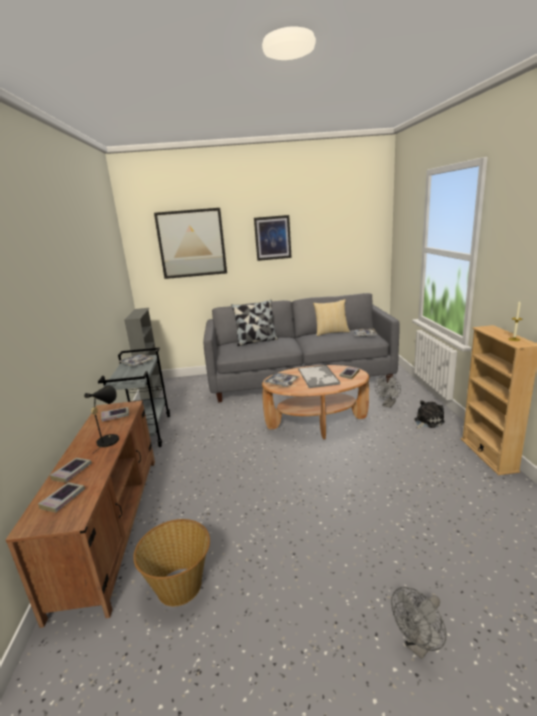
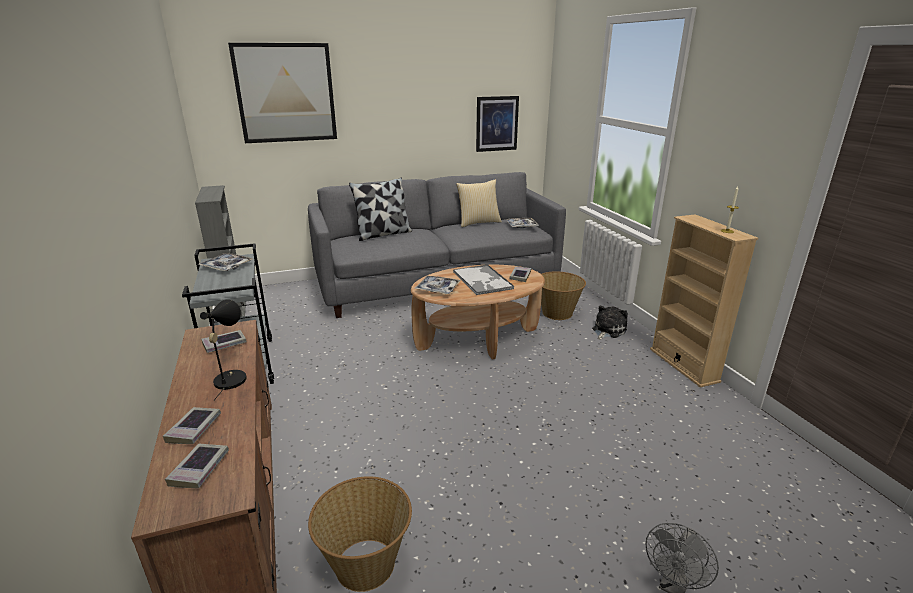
camera: 15 degrees left, 5 degrees up
(272, 238) = (400, 92): picture -> picture (496, 123)
(388, 405) = (557, 313): grey fan -> basket

